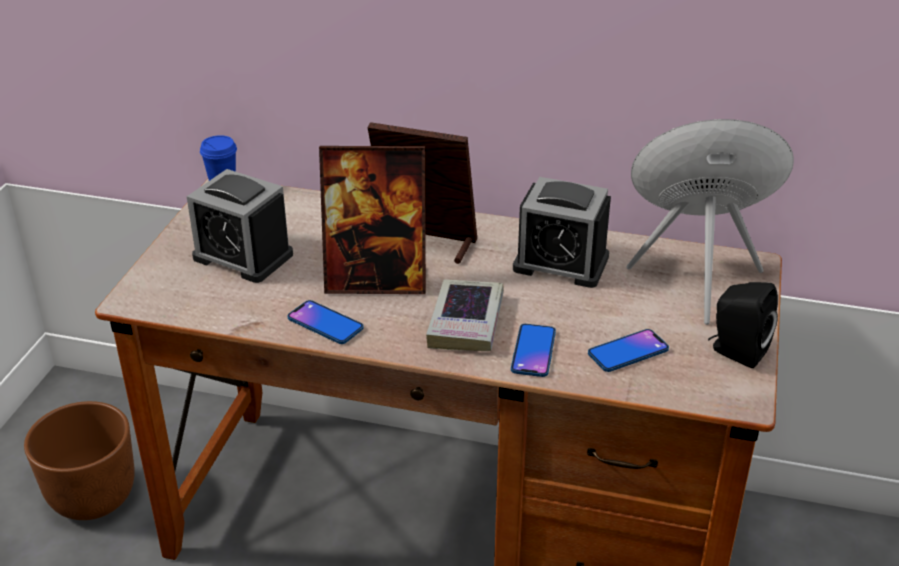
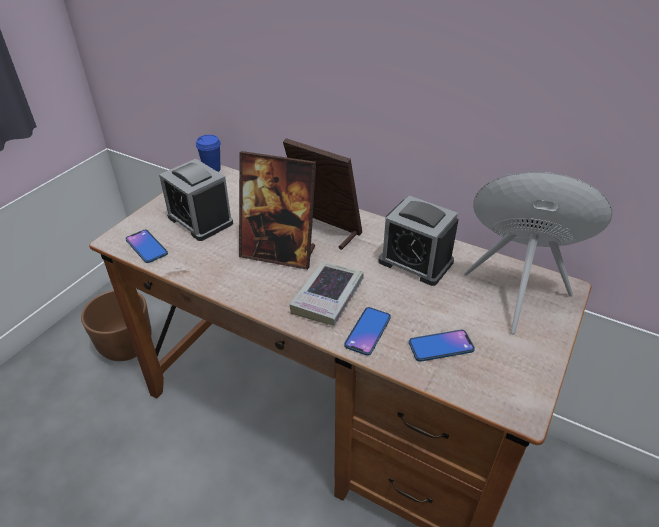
camera: 15 degrees right, 5 degrees up
(325, 323) = (229, 280): phone -> phone (146, 247)
(735, 351) = (529, 363): black speaker -> none

